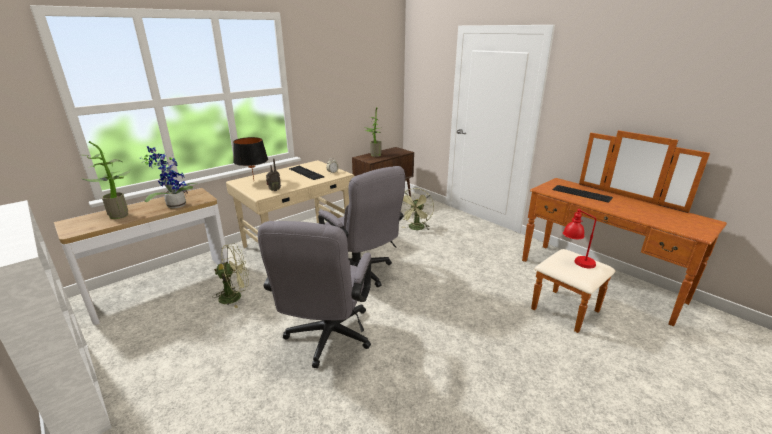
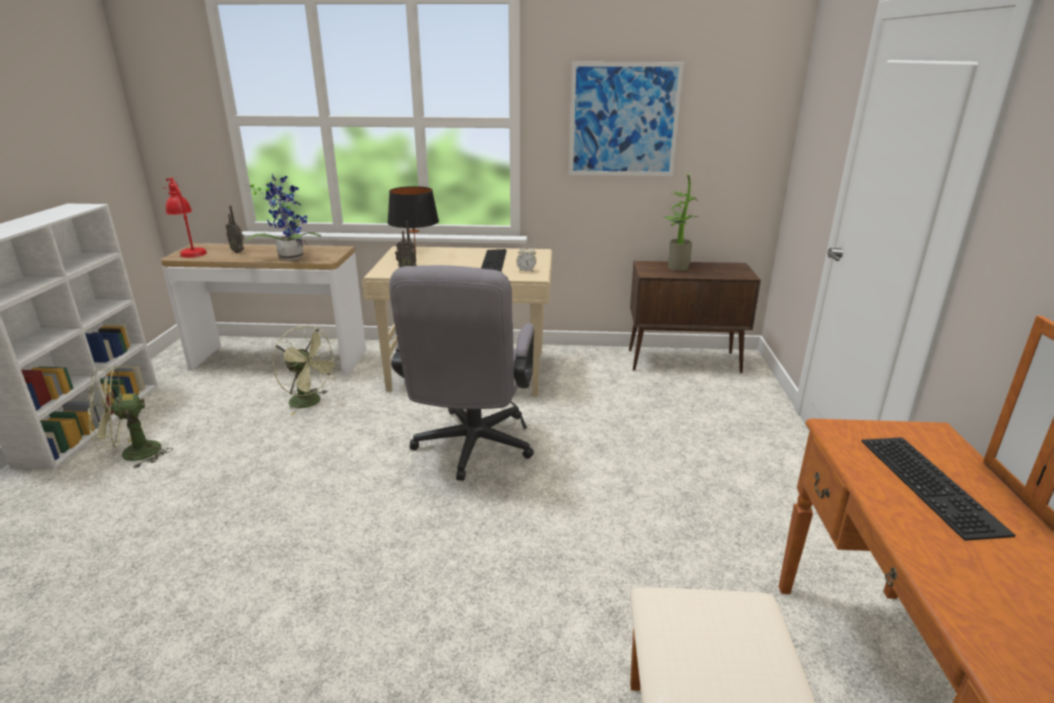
camera: 45 degrees right, 0 degrees up
(120, 214) = (238, 251): potted plant -> radio
(326, 340) = (296, 508): grey office chair -> none
(338, 83) = (623, 120): none -> picture
(416, 228) = (664, 425): green fan -> green fan (132, 454)
(576, 263) = (719, 636): red table lamp -> red table lamp (190, 251)

